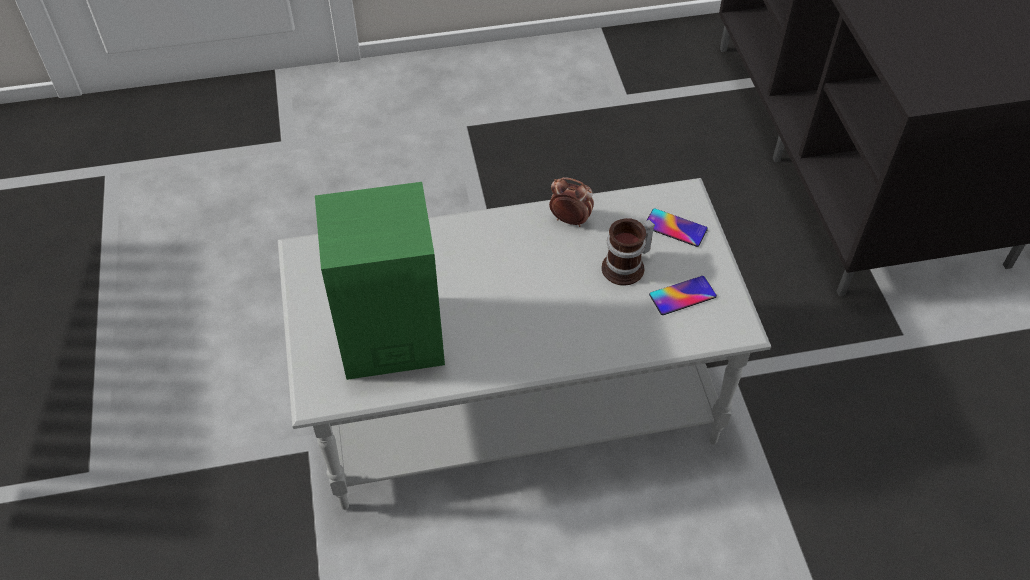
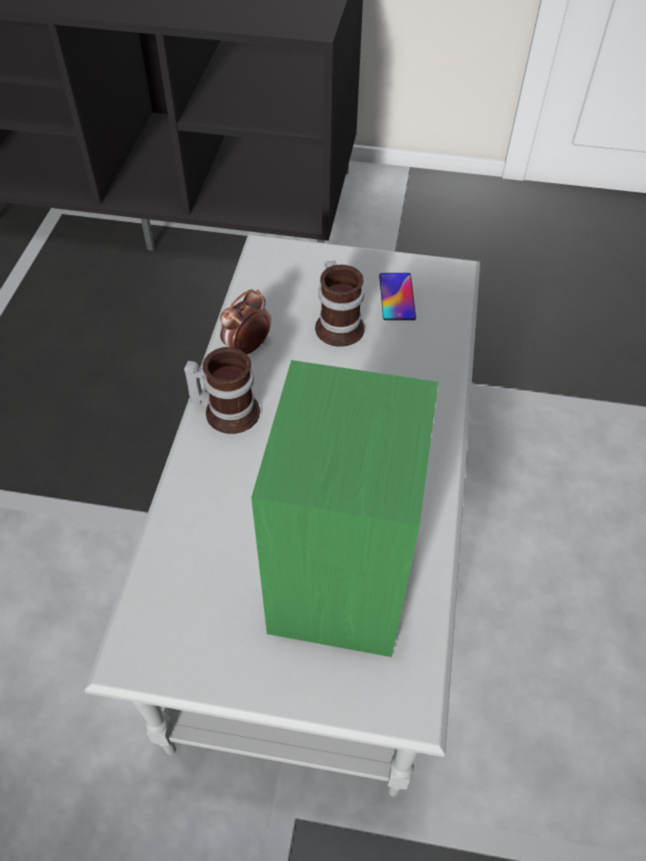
camera: 70 degrees left, 0 degrees up
(505, 229) = (227, 409): none -> mug
(675, 228) = (306, 272): phone -> none

